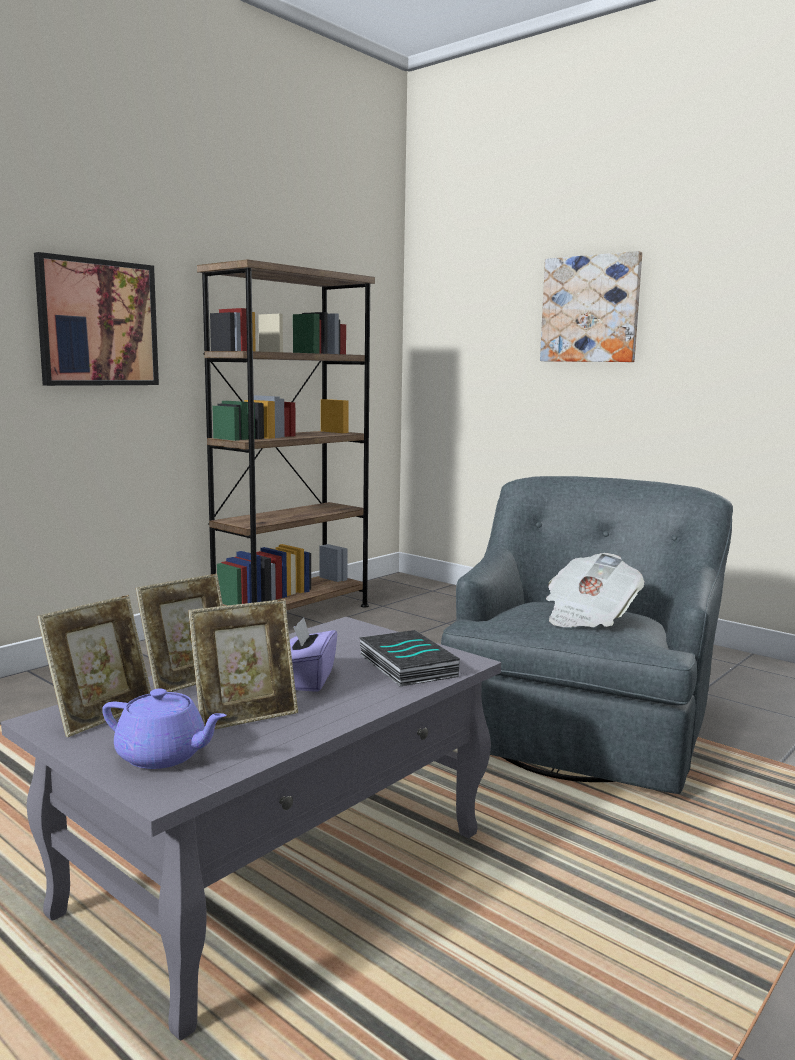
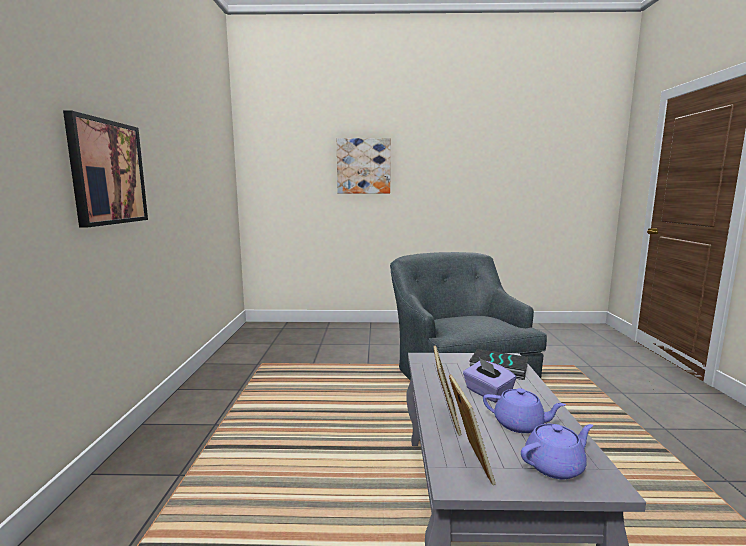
camera: 40 degrees left, 0 degrees up
(245, 716) = (520, 424): picture frame -> purple teapot
(293, 615) = (229, 364): brown bookcase -> none
(588, 617) = (482, 321): newspaper -> none

